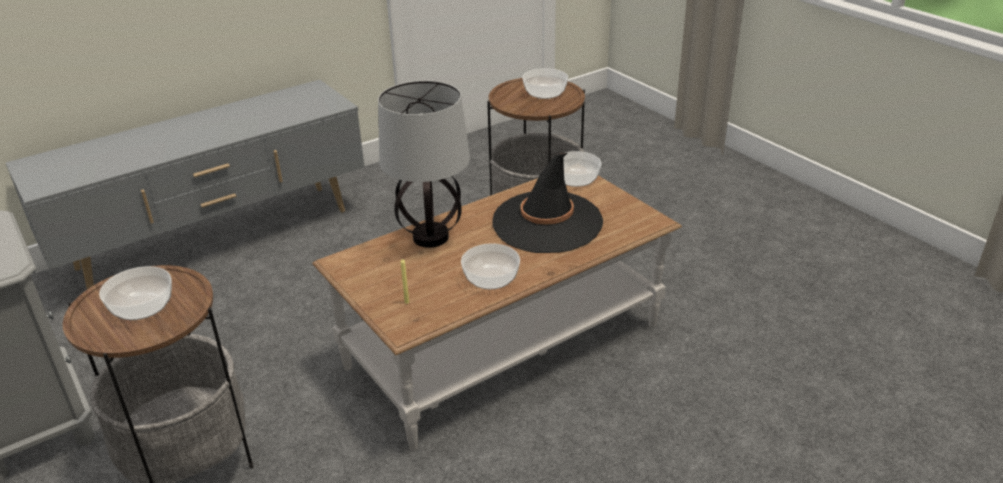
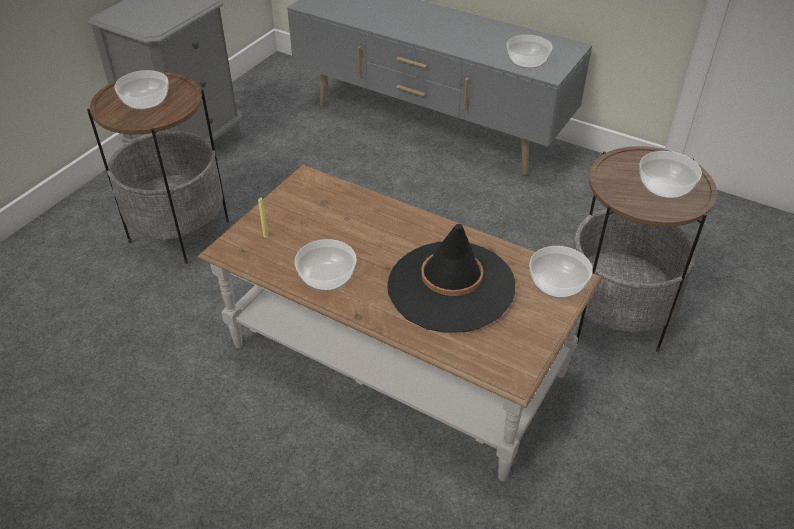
camera: 65 degrees right, 10 degrees up
(308, 109) = (526, 61): none -> bowl
(431, 237) = (375, 216): table lamp -> none

